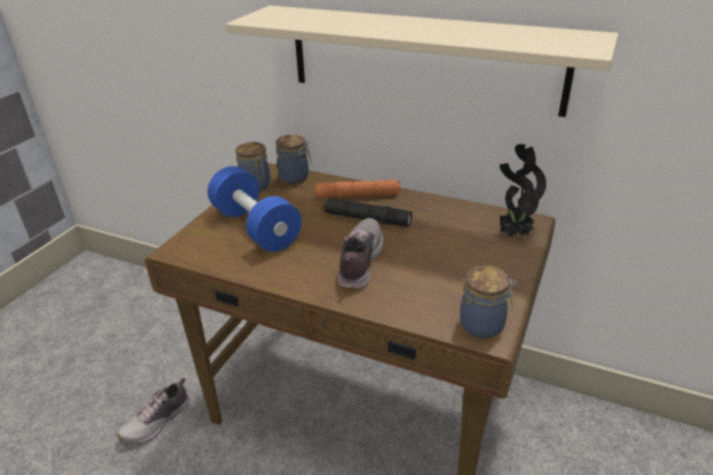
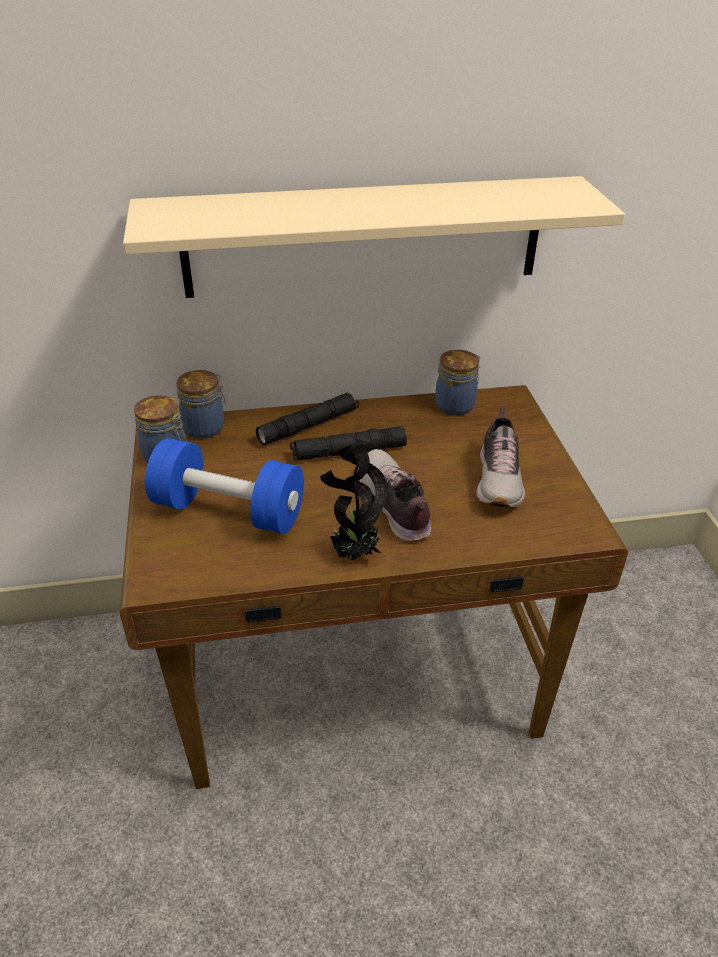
camera: 35 degrees left, 5 degrees up
(158, 421) = (123, 827): shoe -> shoe (499, 479)
(358, 195) = (308, 426): orange flashlight -> black flashlight
(484, 325) = (575, 523): jar -> jar (456, 405)
(513, 234) = (510, 417): potted plant -> potted plant (353, 554)

